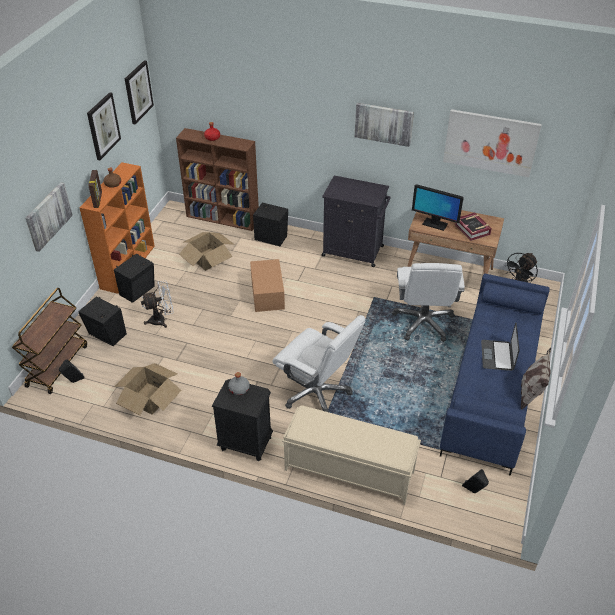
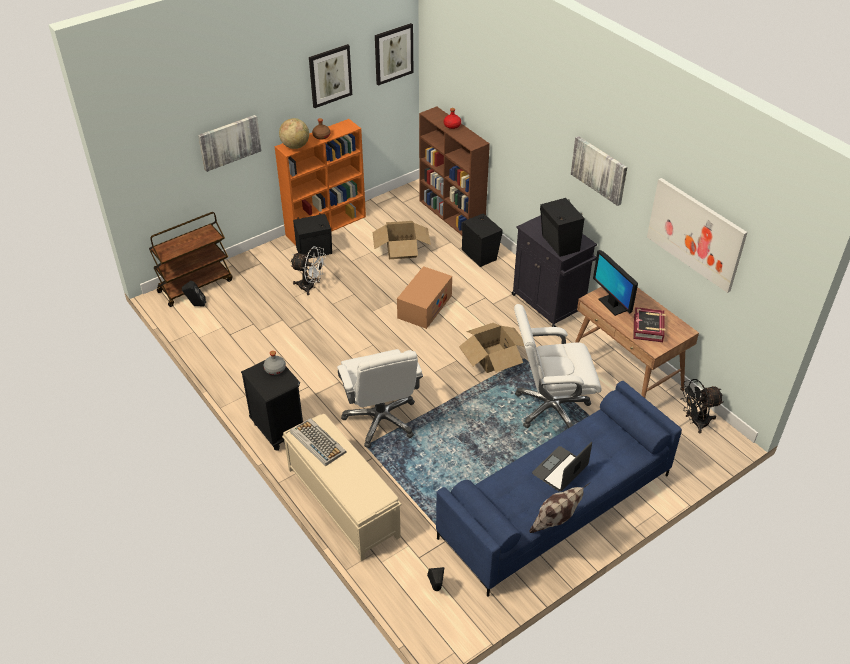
camera: 35 degrees right, 0 degrees up
(98, 200) = (295, 146): picture frame -> globe
(107, 335) = (255, 279): black speaker -> black speaker (559, 244)
(149, 398) = (239, 349): cardboard box -> cardboard box (493, 357)
(318, 429) = (317, 442): none -> keyboard
(423, 322) = (550, 407): white office chair -> white office chair turned 45 degrees clockwise

